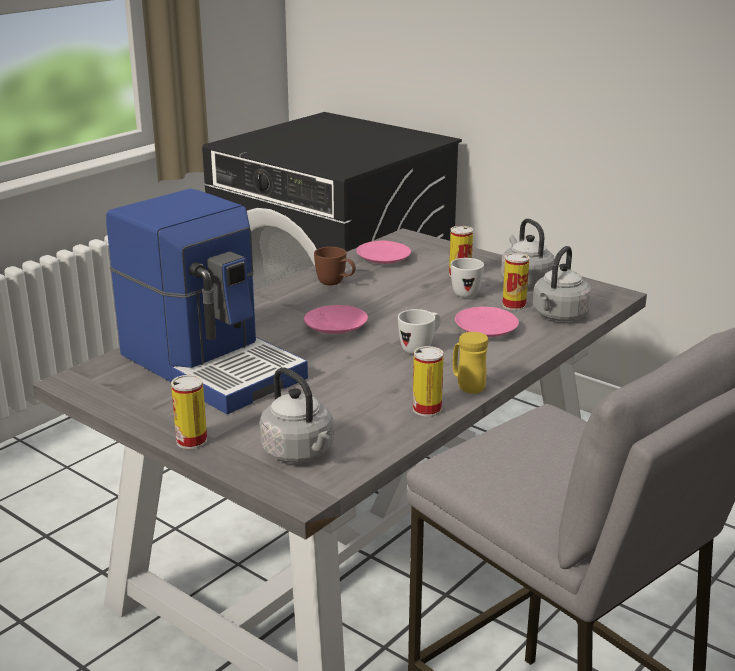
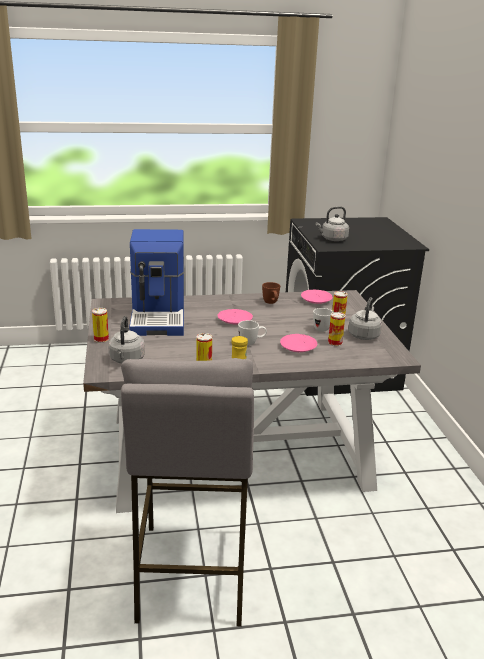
camera: 40 degrees right, 0 degrees up
(558, 316) = (346, 356): grey kettle -> grey kettle (332, 239)

